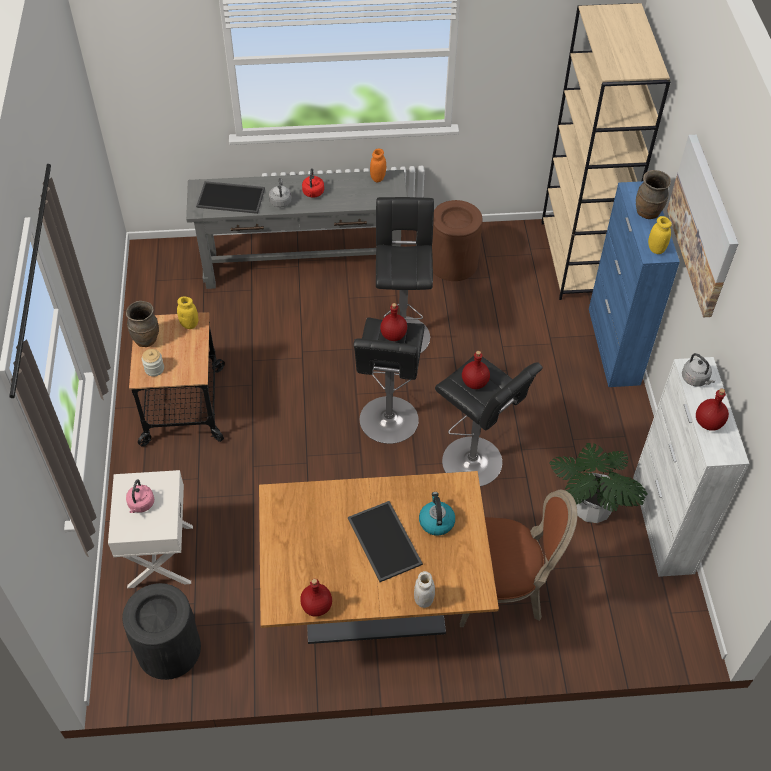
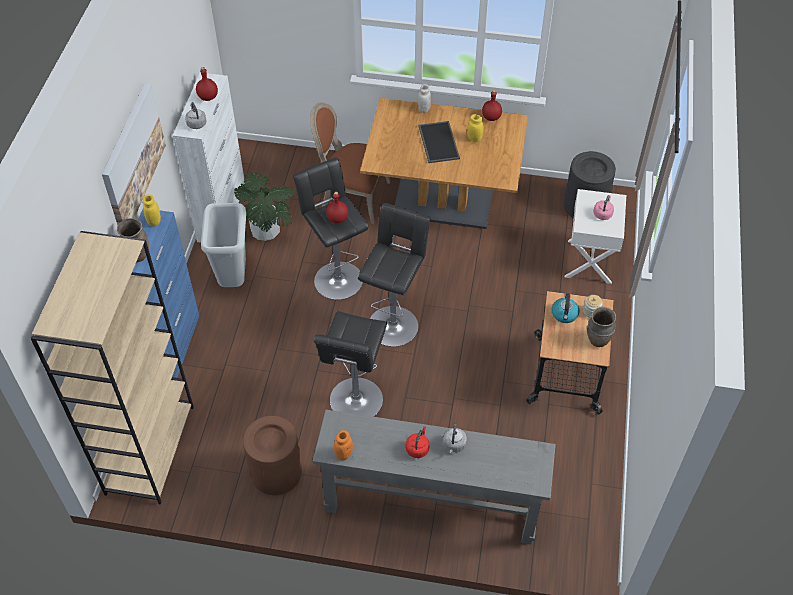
camera: 165 degrees left, 0 degrees up
(189, 324) = (558, 347): yellow jar -> yellow jar (474, 139)
(231, 197) = (504, 461): tray -> none
(393, 335) = (388, 267): red bottle -> none
(436, 521) = (400, 146): kettle -> kettle (564, 314)
(596, 437) = (232, 279): none -> grey trash can

